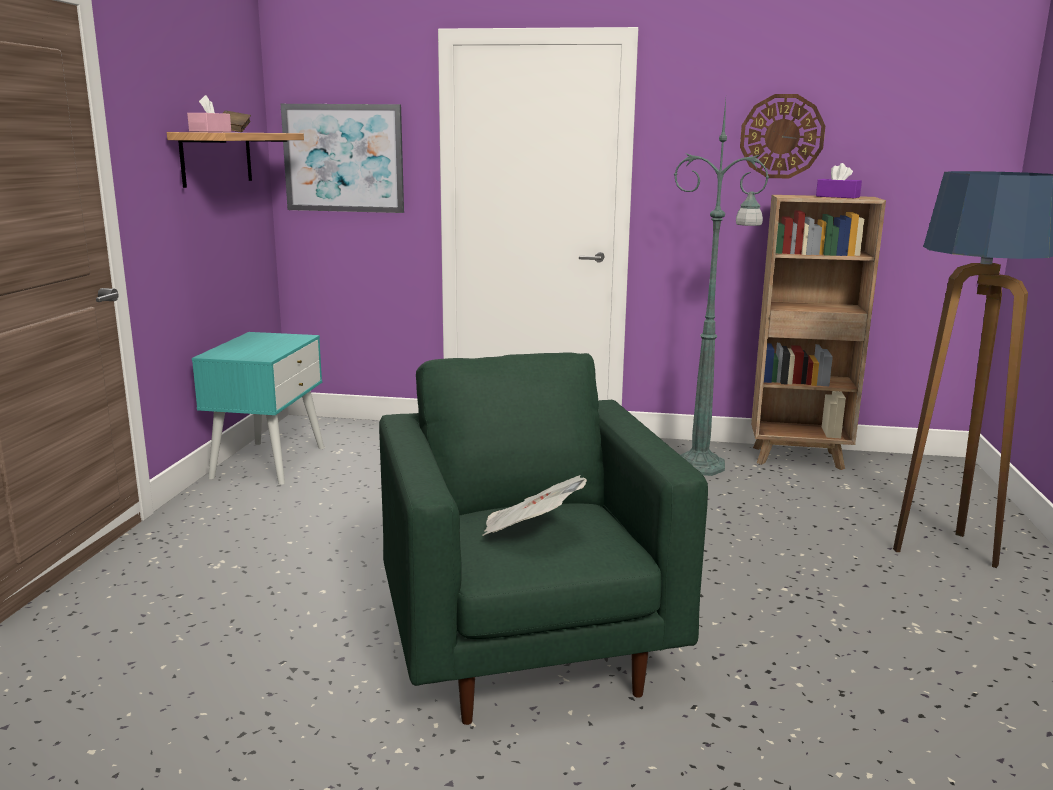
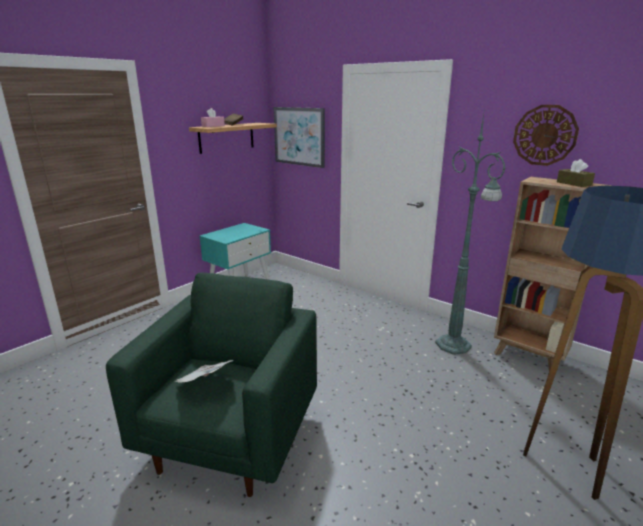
camera: 30 degrees right, 5 degrees up
(837, 197) = (574, 183): purple tissue box -> brown tissue box

